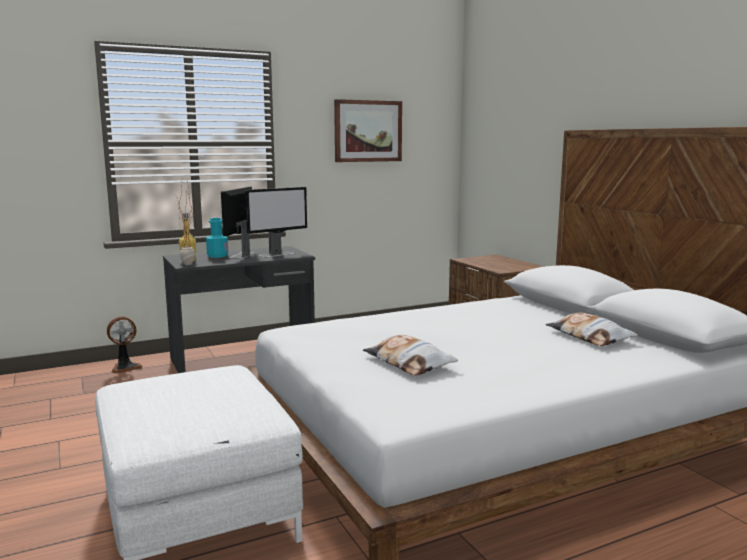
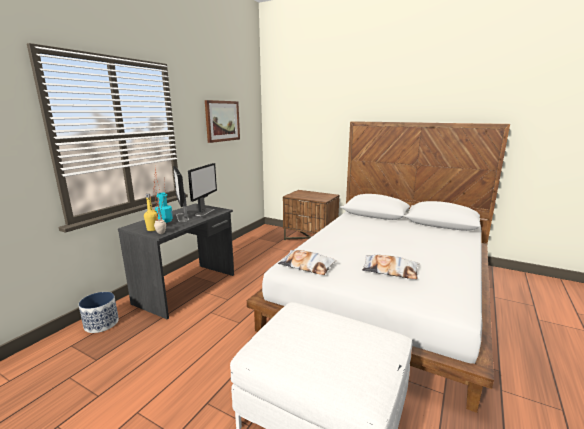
camera: 35 degrees left, 5 degrees up
(125, 367) = (101, 323): fan -> planter
(589, 336) = (419, 231): pillow -> pillow (307, 266)

